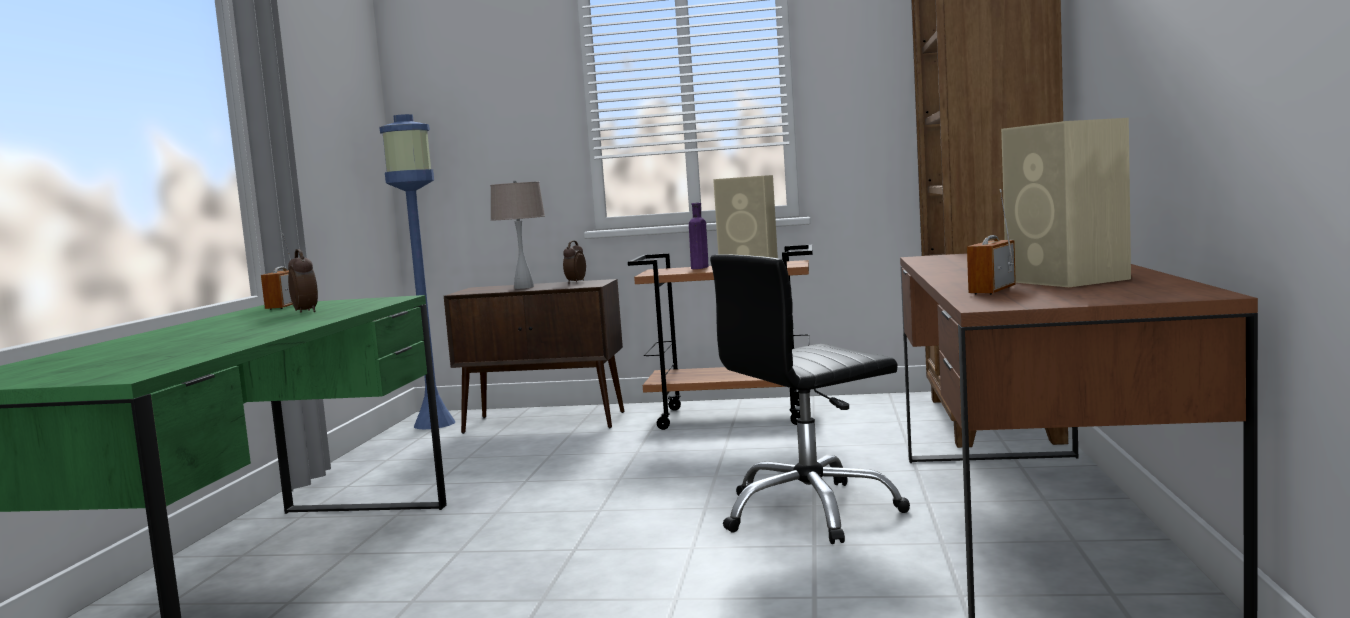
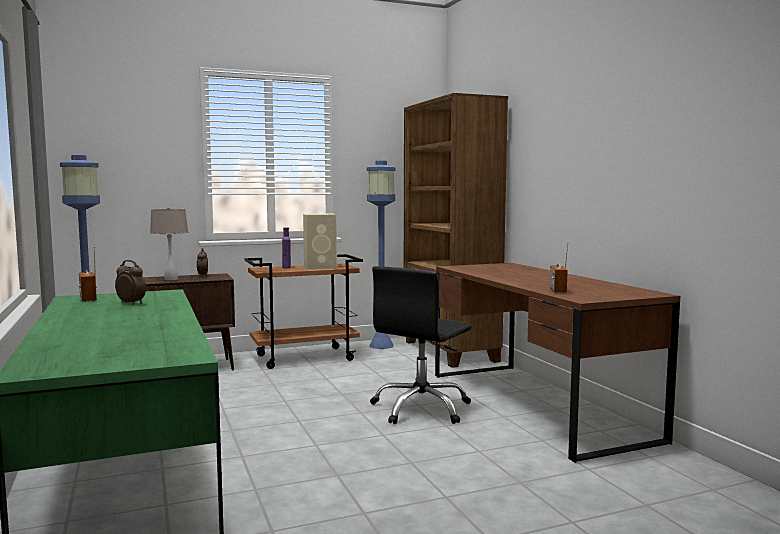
camera: 30 degrees left, 0 degrees up
(881, 404) = (381, 345): none -> blue floor lamp
(1068, 280) = (575, 284): beige speaker -> none

